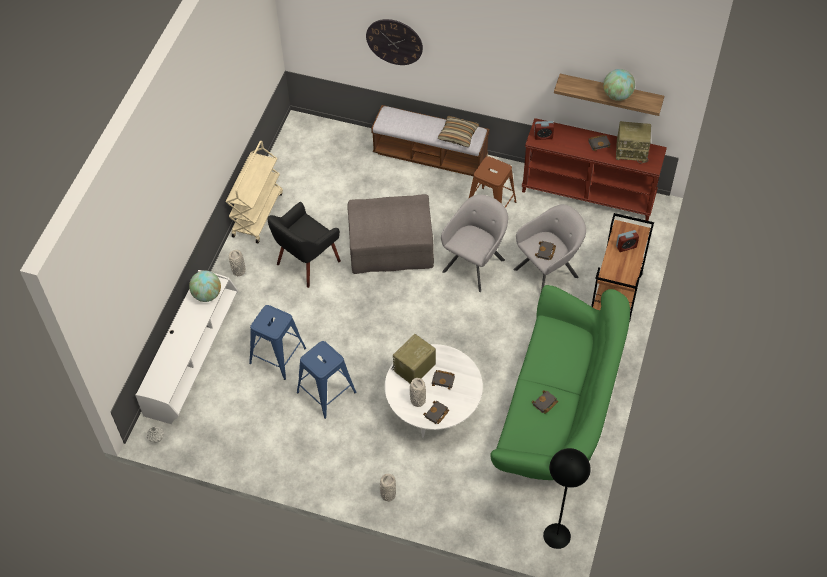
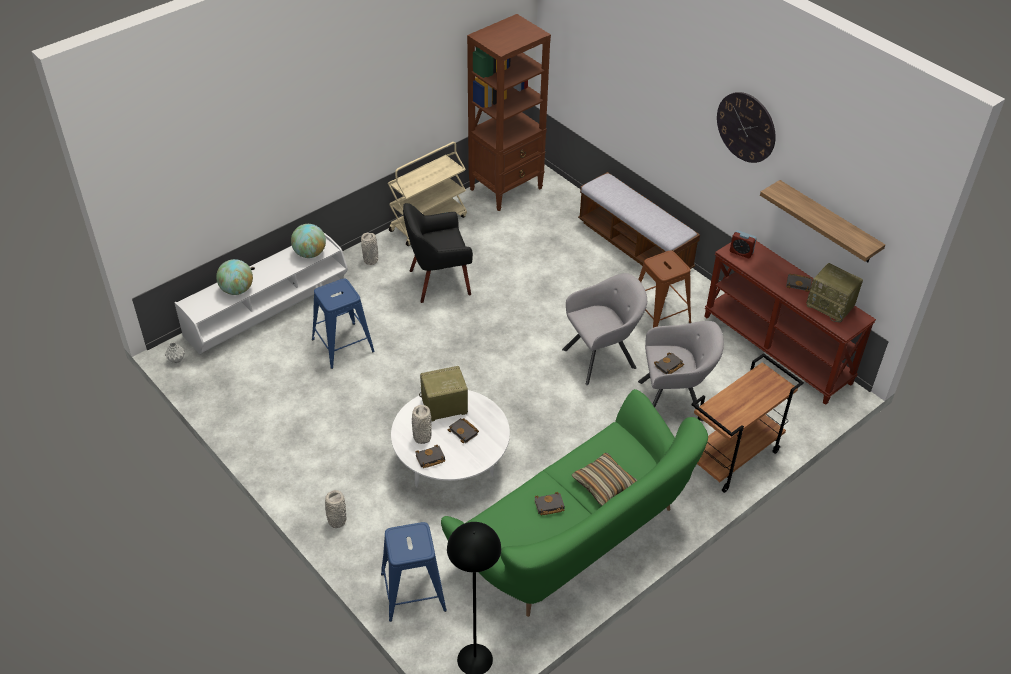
camera: 30 degrees right, 10 degrees down
(295, 151) = (506, 189): none -> brown bookcase
(326, 392) = (359, 399): blue stool -> blue stool (413, 592)
(391, 247) = (530, 305): grey ottoman -> none
(394, 41) = (630, 93): wall clock -> wall clock (746, 127)
(458, 135) = (661, 225): pillow -> pillow (603, 484)
(617, 95) = (829, 223): globe -> globe (237, 290)
(626, 246) = (754, 393): alarm clock -> none

